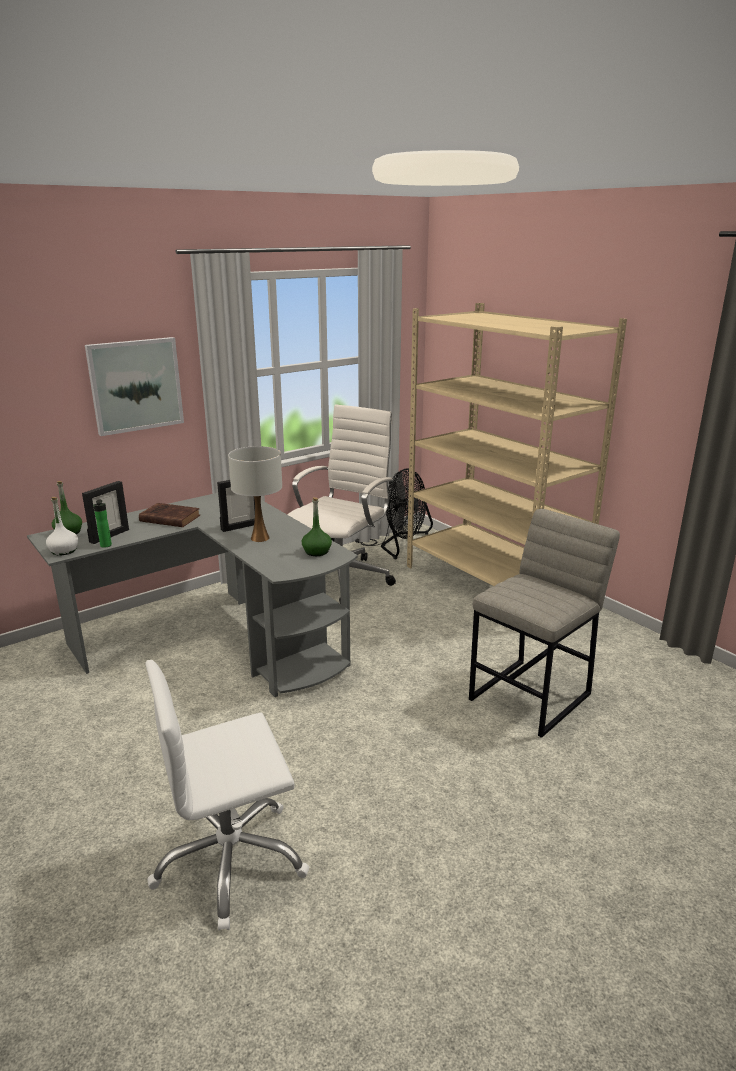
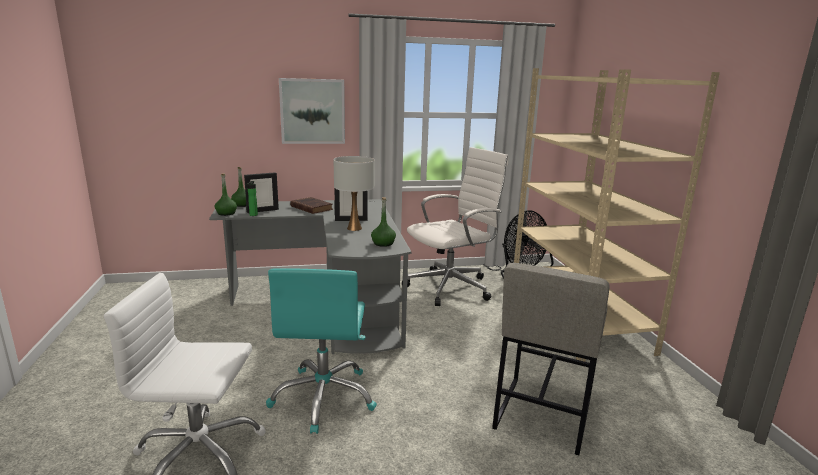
camera: 25 degrees right, 5 degrees down
(64, 551) = (226, 213): white bottle -> green bottle
(311, 748) = (324, 397): none -> turquoise office chair
(531, 695) = (542, 415): grey chair -> grey chair turned 135 degrees clockwise

